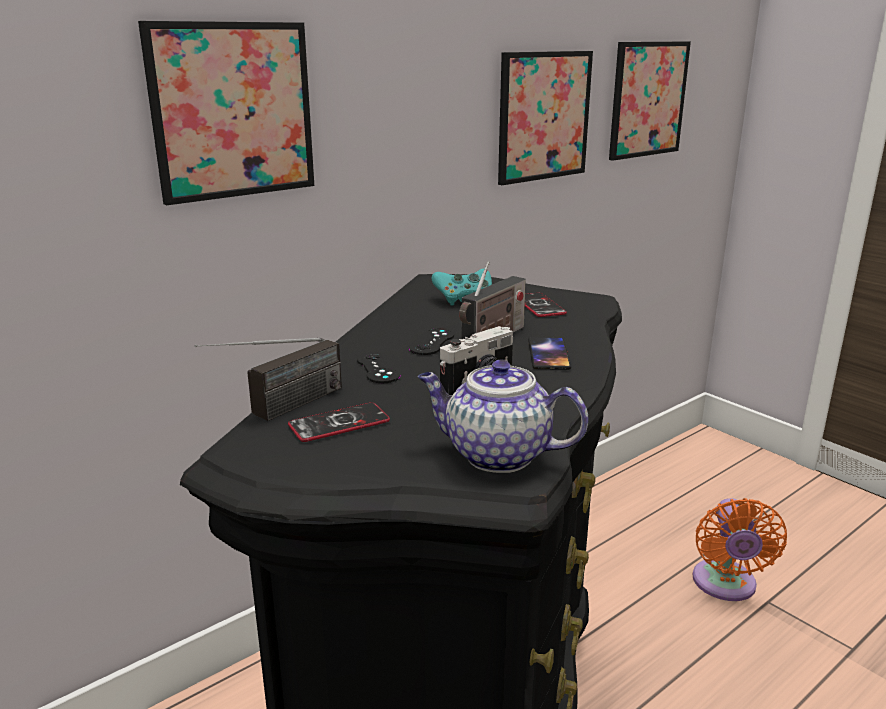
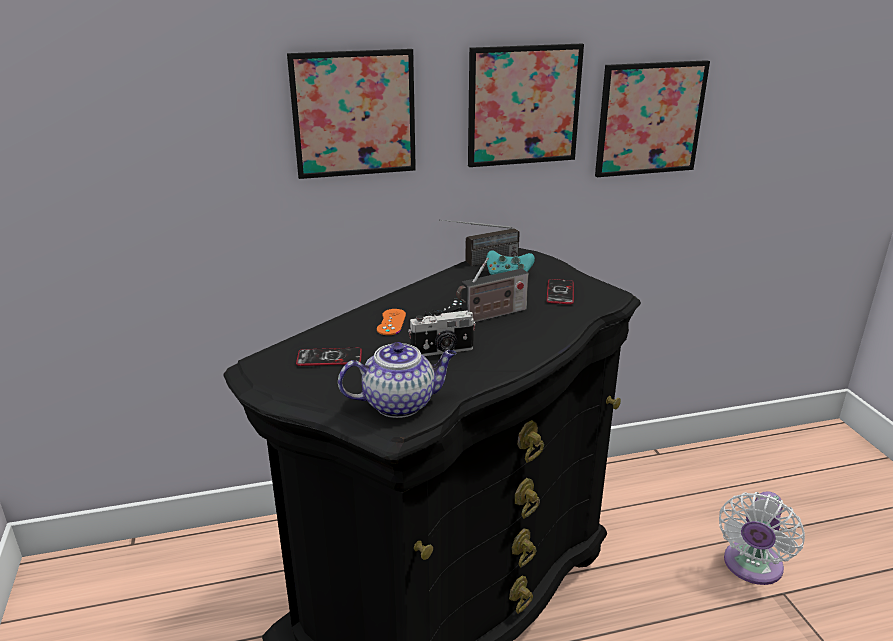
camera: 25 degrees right, 5 degrees up
(279, 410) = (304, 340): radio -> radio (479, 262)
(378, 368) = (391, 322): black game controller -> orange game controller
(496, 455) = (400, 403): teapot -> teapot turned 120 degrees clockwise
(548, 354) = (519, 336): phone -> none
(648, 99) = (782, 103): picture -> picture (523, 105)
(725, 585) = (751, 567): orange fan -> white fan

